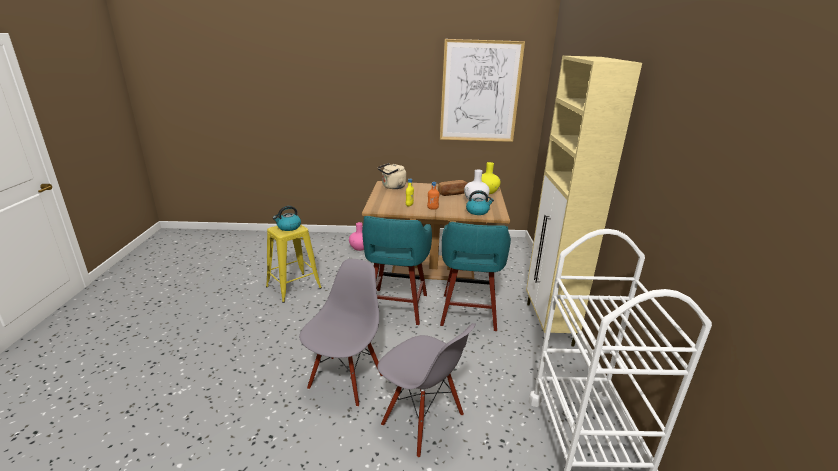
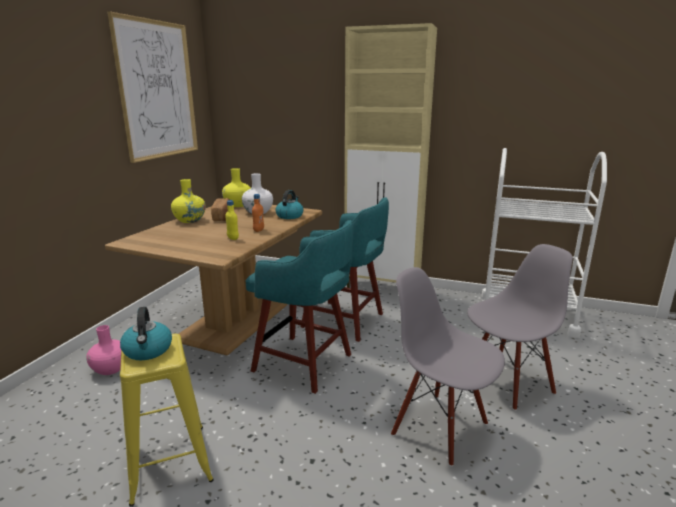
camera: 70 degrees left, 5 degrees down
(392, 187) = (151, 239): beige kettle -> none
(436, 187) = (190, 220): none -> yellow vase

